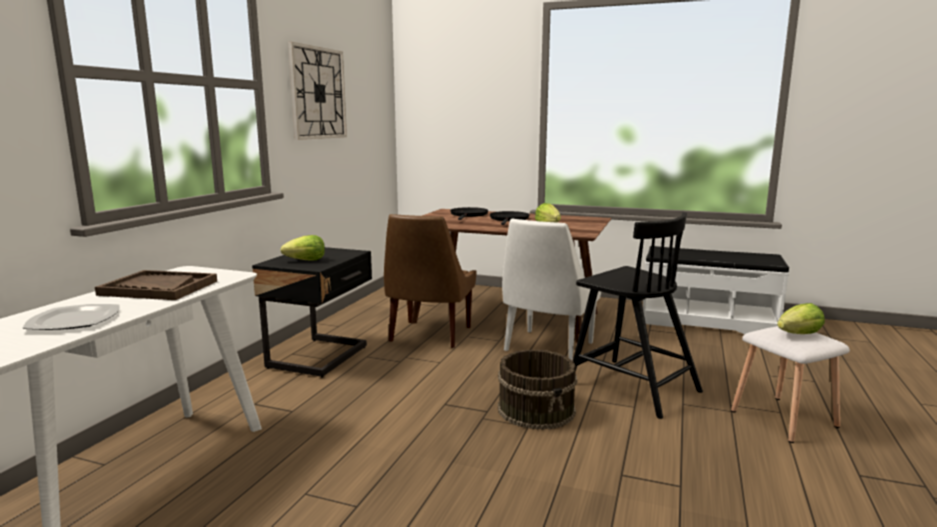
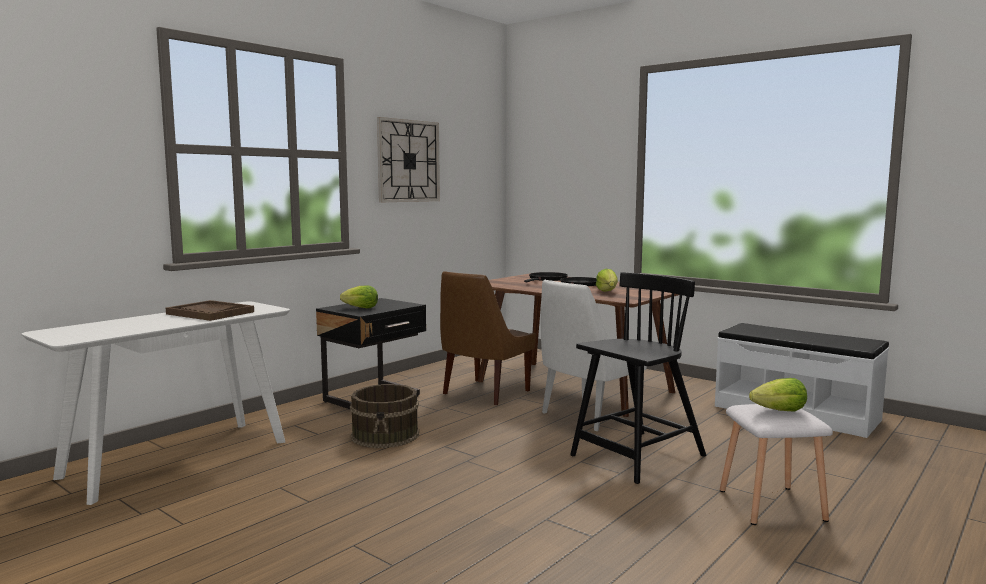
camera: 20 degrees right, 5 degrees down
(74, 320) = (134, 326): plate -> none
(537, 409) = (522, 461): brown bucket -> brown bucket (386, 435)
(631, 386) = (637, 457): black chair -> black chair turned 105 degrees counterclockwise

